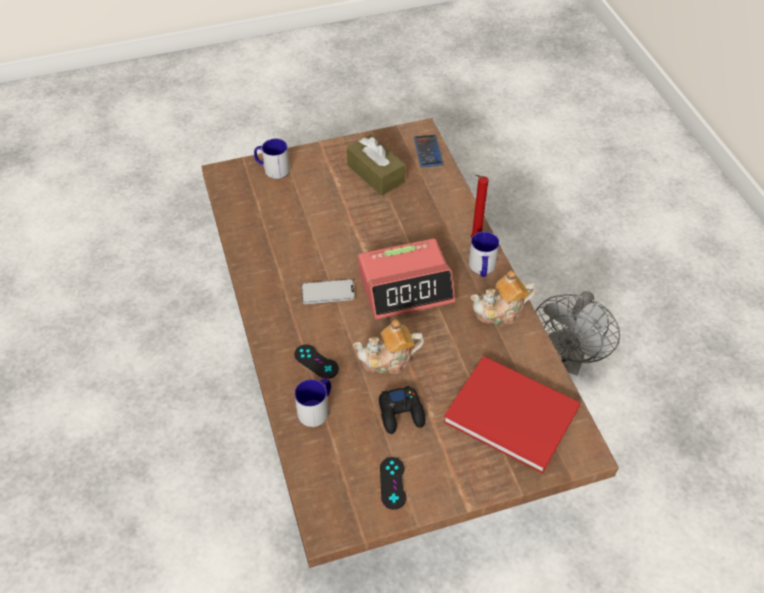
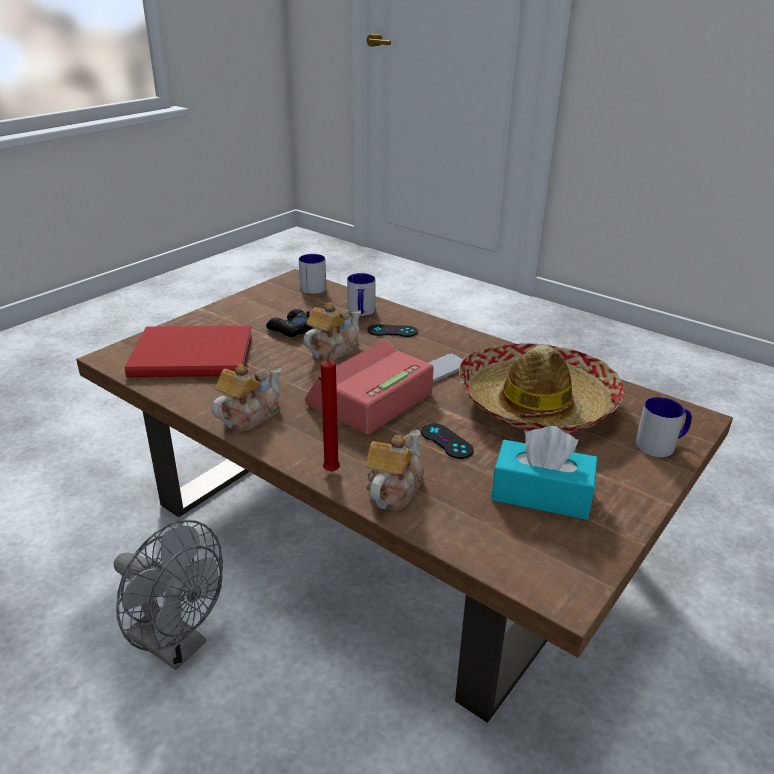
camera: 145 degrees right, 20 degrees down
(300, 229) = (537, 403): none -> hat
(375, 174) = (541, 494): brown tissue box -> turquoise tissue box
(392, 483) = (267, 302): black game controller -> black game controller (446, 441)
(428, 151) = (514, 563): phone -> none
(450, 212) = (393, 490): none -> teapot
(482, 268) = (299, 445): mug -> mug (310, 287)
(568, 360) = (177, 645): grey fan -> grey fan turned 135 degrees clockwise

